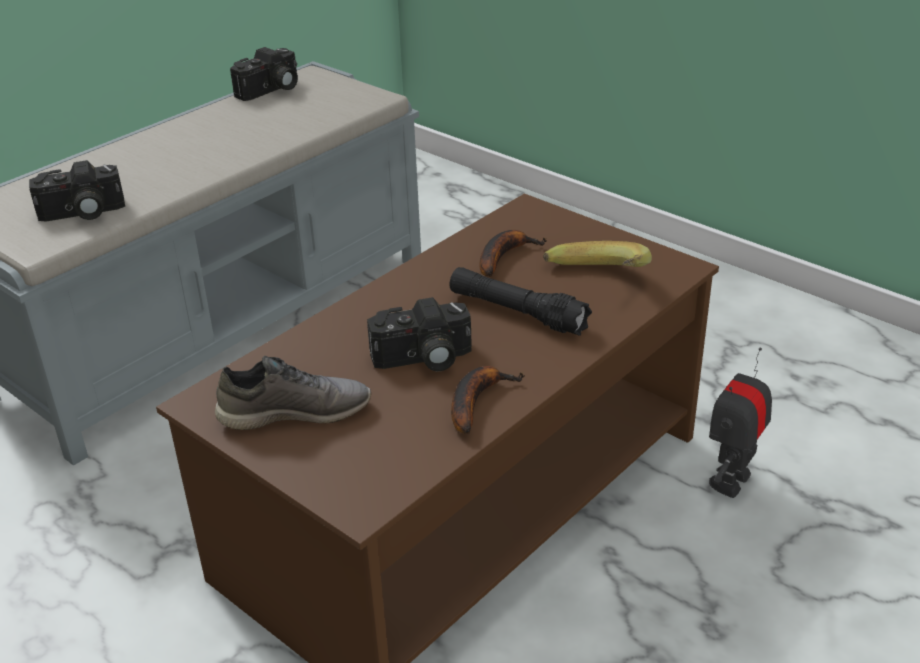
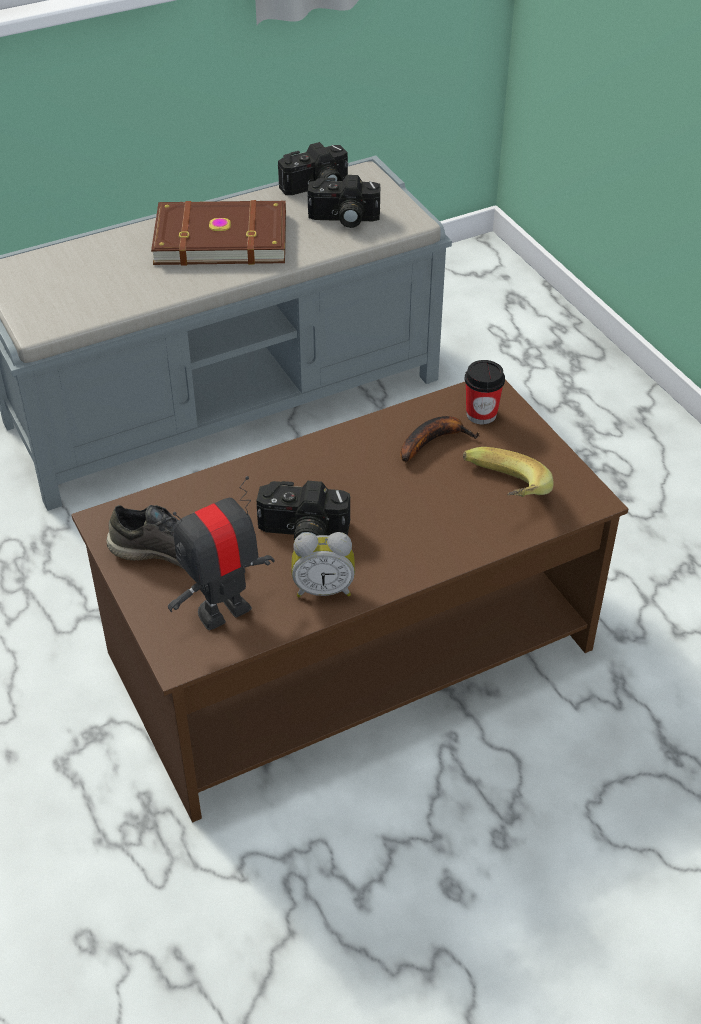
camera: 20 degrees right, 10 degrees up
(82, 214) = (87, 299): camera -> camera (343, 219)
(197, 141) = (220, 237): none -> brown book
(476, 401) = (323, 589): banana -> alarm clock
(517, 313) = (410, 507): black flashlight -> none
(534, 227) = (481, 414): none -> cup
(731, 481) = (602, 704): toy robot -> toy robot (223, 611)

